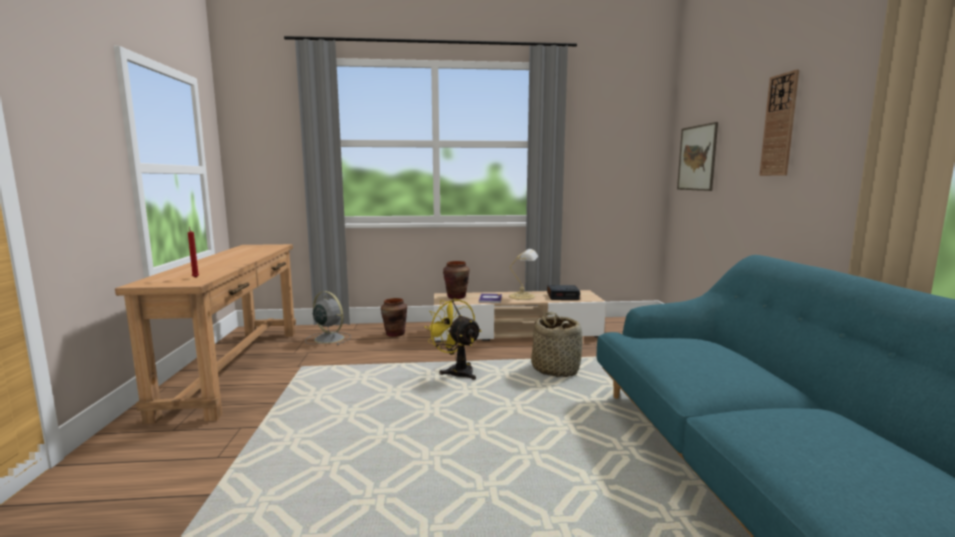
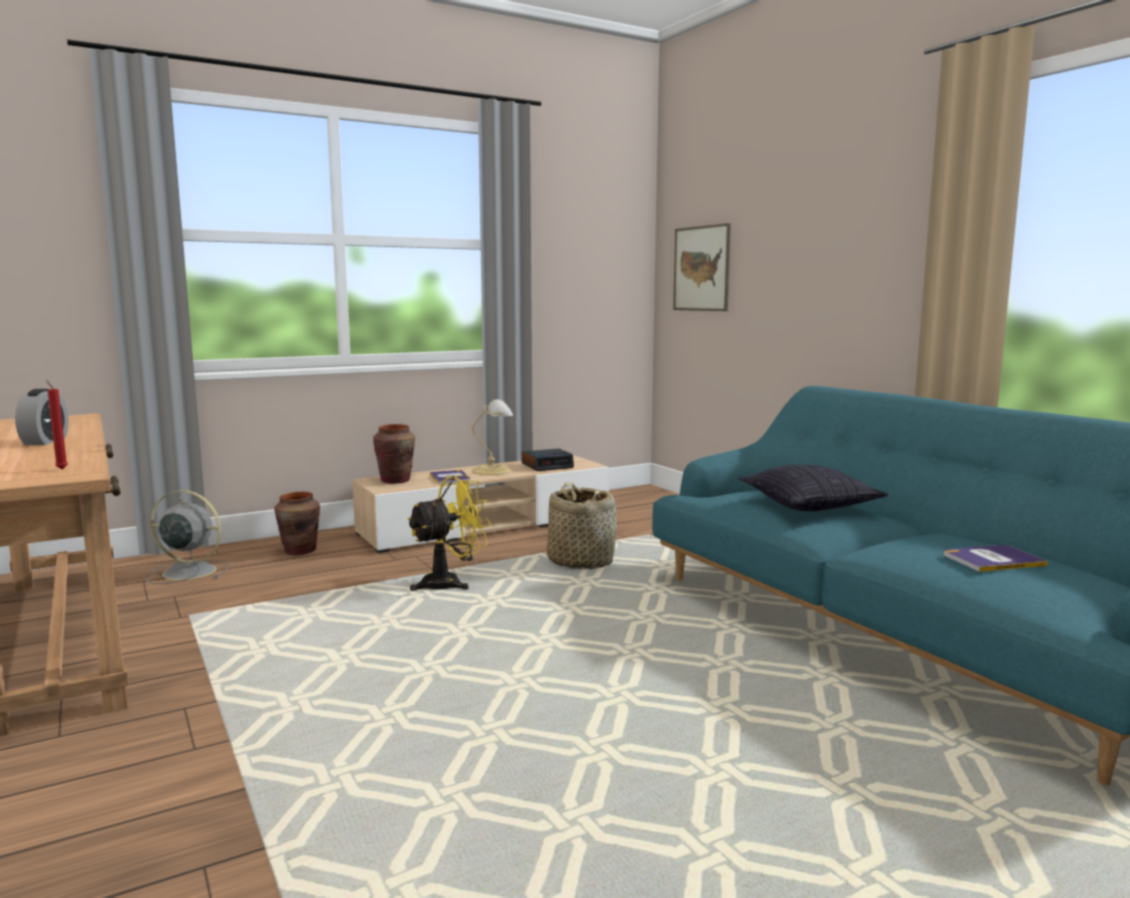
camera: 25 degrees left, 0 degrees up
(230, 259) = (45, 441): none -> alarm clock
(457, 371) = (450, 583): yellow fan -> yellow fan turned 120 degrees clockwise
(710, 360) = (809, 506): none -> pillow
(779, 125) = (816, 232): wall clock -> none
(852, 456) = (992, 560): none -> book

